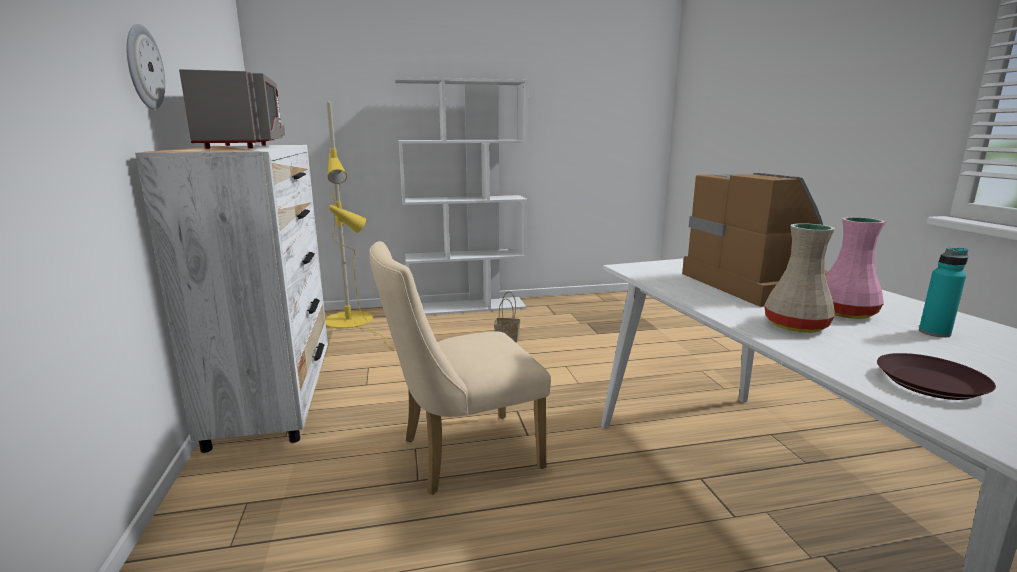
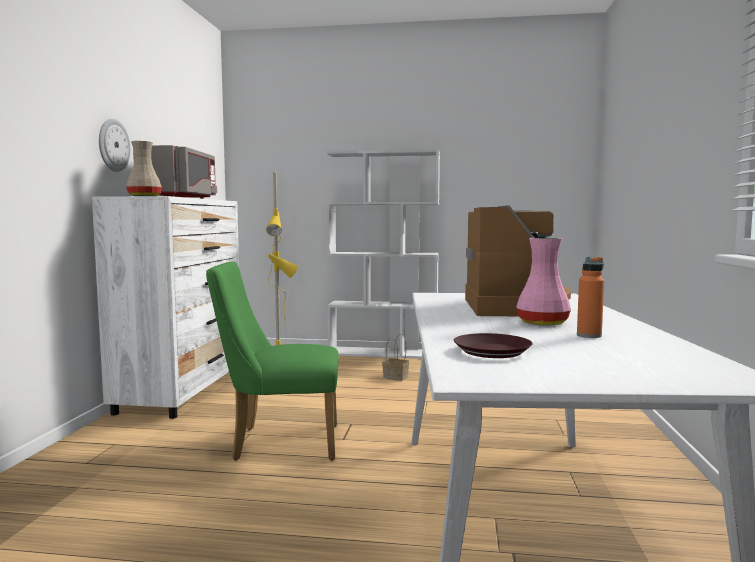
camera: 20 degrees right, 10 degrees down
(460, 455) = (278, 442): beige chair -> green chair
(794, 326) = (473, 324): beige vase -> beige vase (144, 196)
(934, 333) = (589, 335): turquoise bottle -> orange bottle

